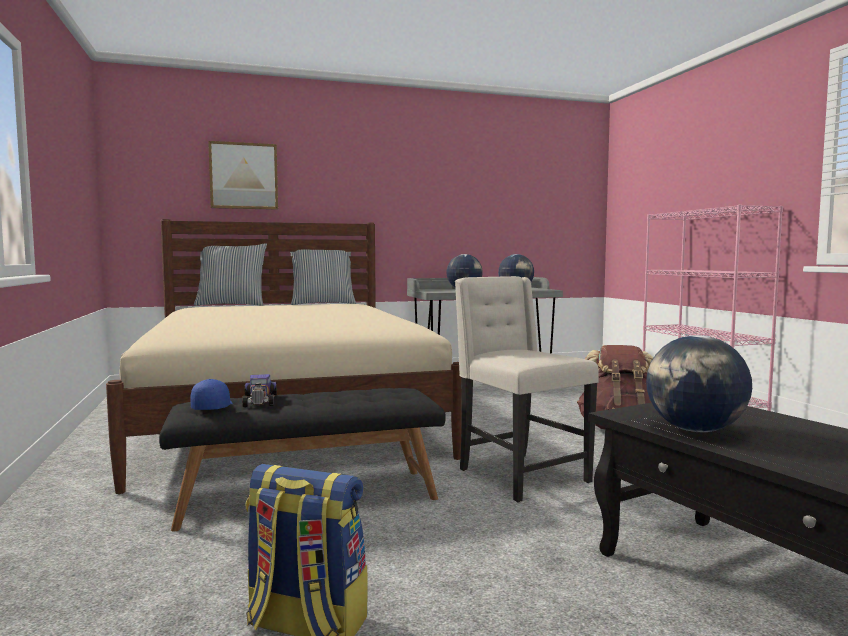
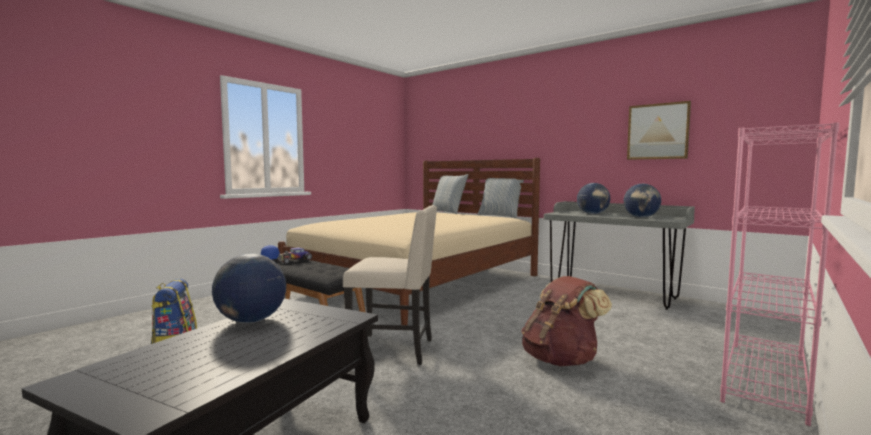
camera: 55 degrees right, 0 degrees up
(243, 176) = (465, 131): picture -> picture (658, 131)
(519, 476) = (394, 350): beige chair -> beige chair turned 75 degrees clockwise

